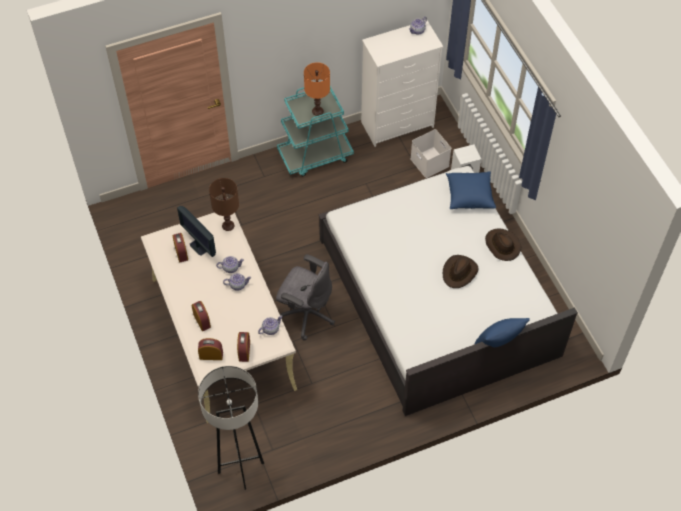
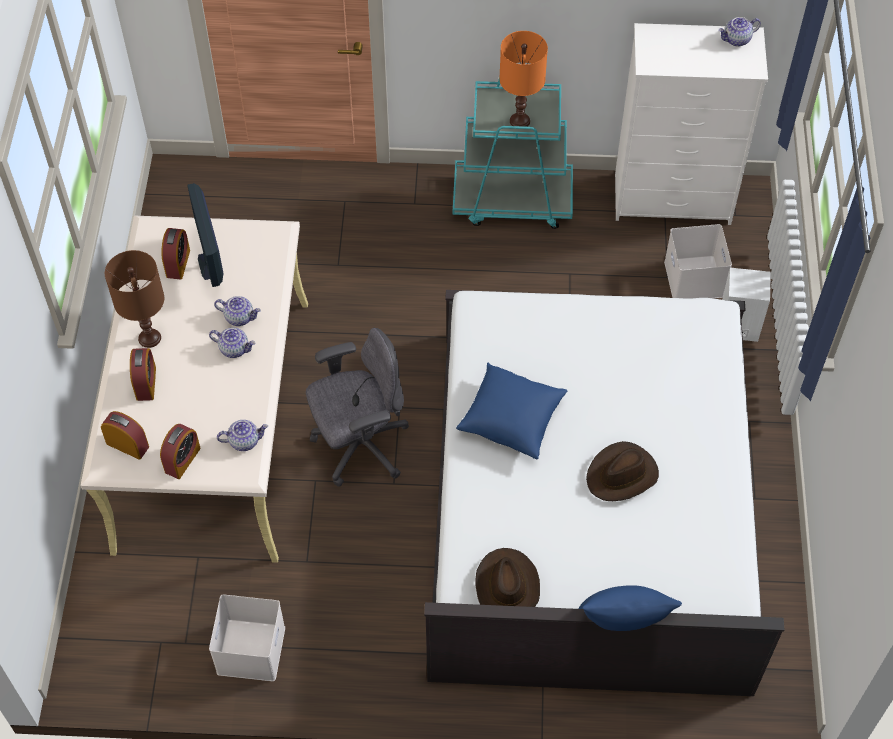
camera: 25 degrees right, 0 degrees up
(228, 225) = (274, 249): brown table lamp -> brown table lamp (150, 338)
(241, 468) = (120, 651): grey floor lamp -> none
(306, 314) = (359, 446): grey office chair -> grey office chair turned 75 degrees counterclockwise
(309, 439) = (252, 651): none -> white storage box
(469, 196) = (709, 352): blue pillow -> blue pillow (511, 419)
(502, 245) = (721, 458): brown hat -> brown hat (506, 585)

